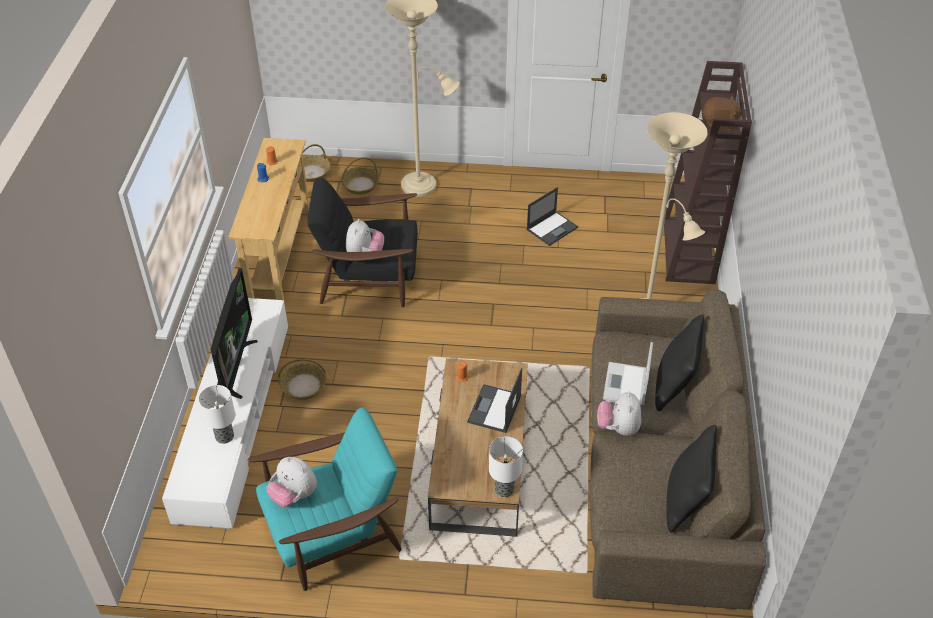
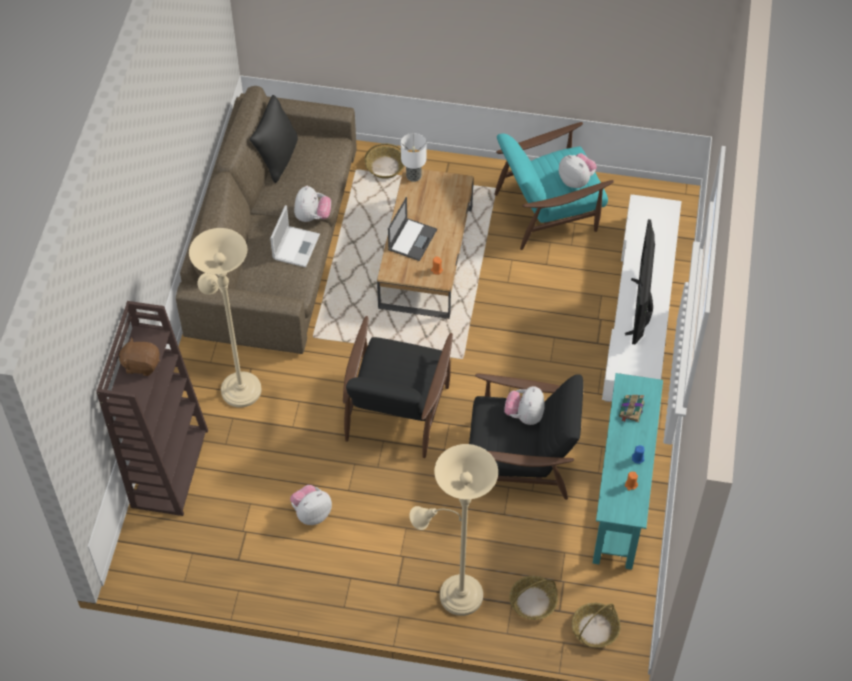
camera: 175 degrees left, 10 degrees up
(224, 436) = (640, 246): table lamp -> none
(263, 212) = (631, 410): none -> book
(279, 254) = (621, 498): beige console table -> turquoise console table
(303, 386) = (581, 337): basket -> basket (385, 166)
(490, 308) = (397, 409): none -> black armchair
(552, 228) = (311, 513): laptop -> plush toy
(674, 386) = (254, 248): black pillow -> none

